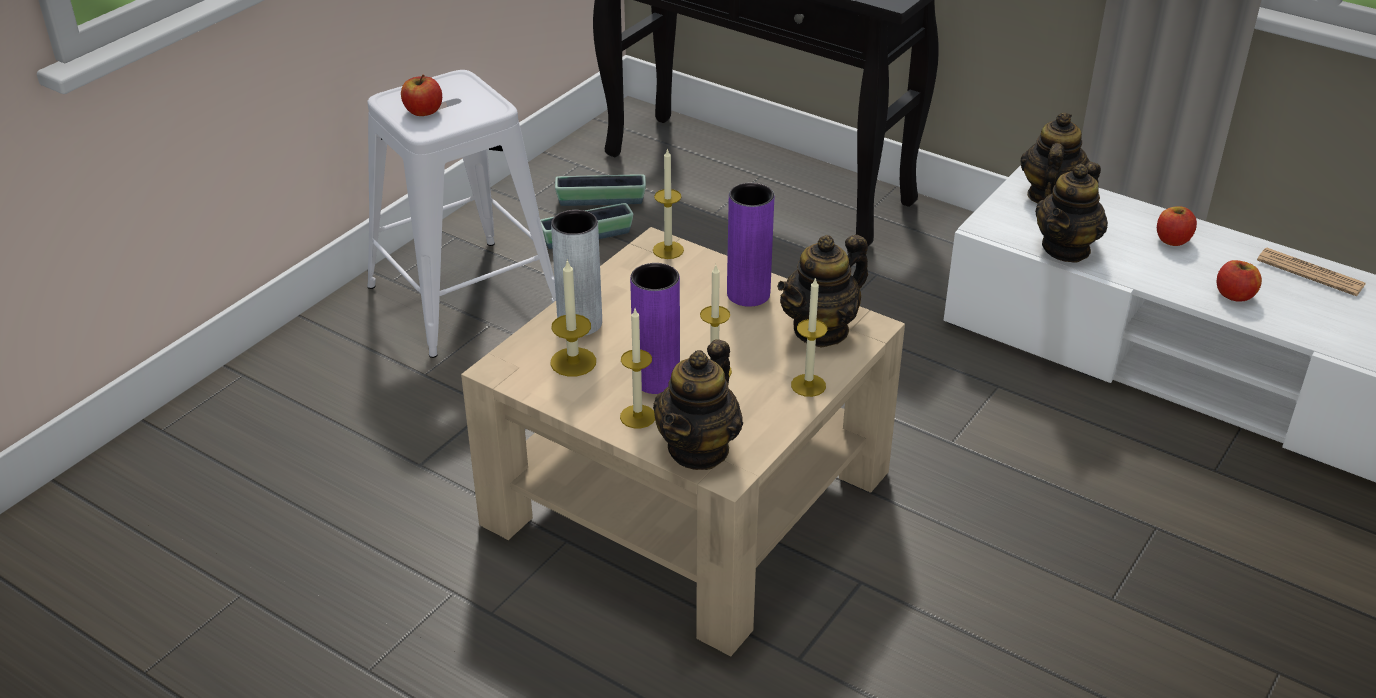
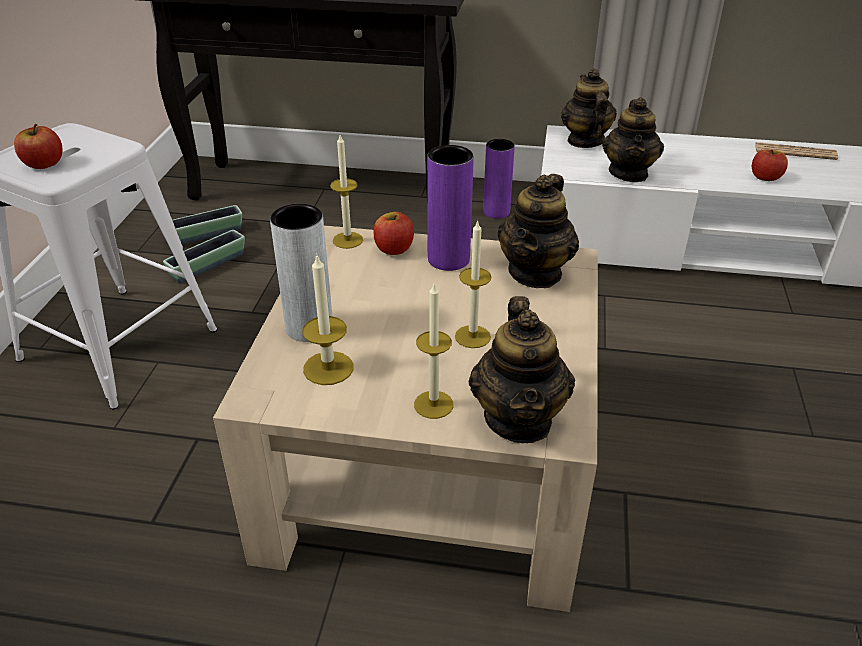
camera: 25 degrees left, 0 degrees up
(656, 380) = (424, 361): purple vase -> purple vase (496, 212)
(808, 385) = (566, 324): candle -> none
(1172, 240) = (691, 151): apple -> apple (394, 249)

